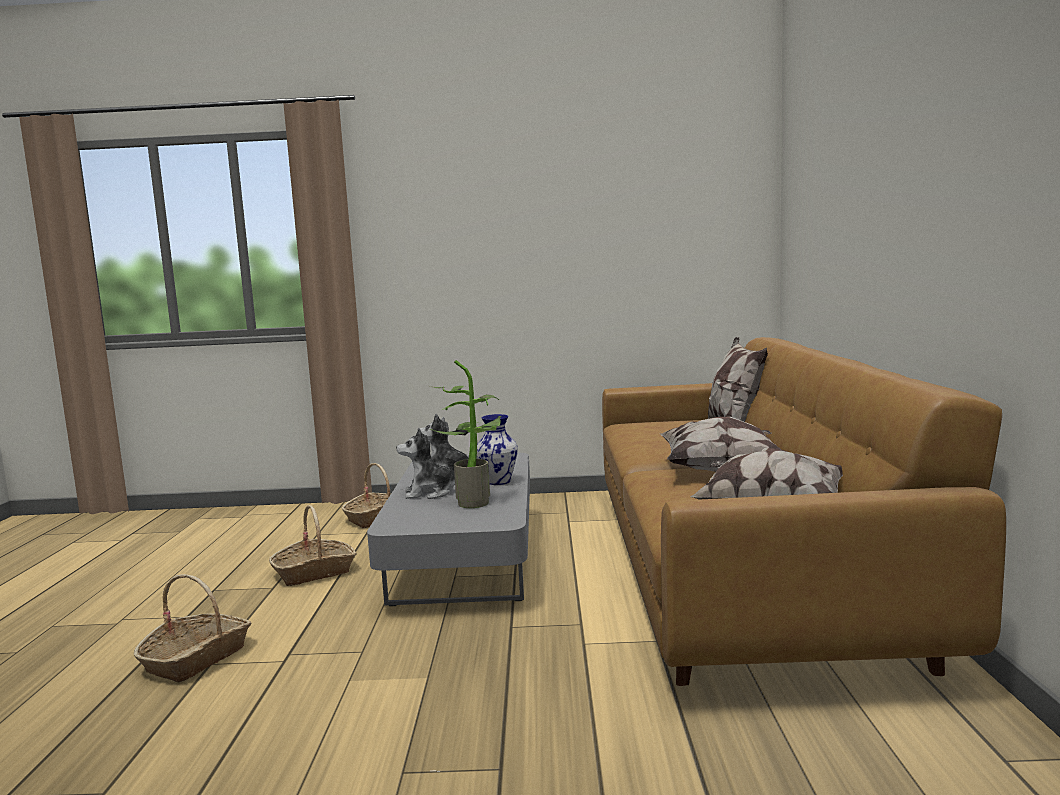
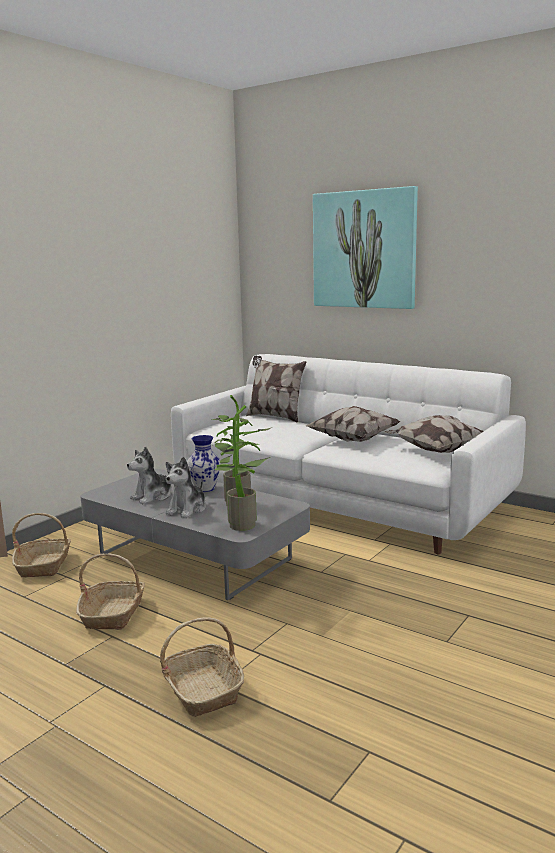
camera: 55 degrees left, 5 degrees up
(409, 522) = (242, 527): none -> potted plant
(740, 568) = (339, 500): brown sofa -> white sofa
(864, 166) = (364, 249): none -> picture

